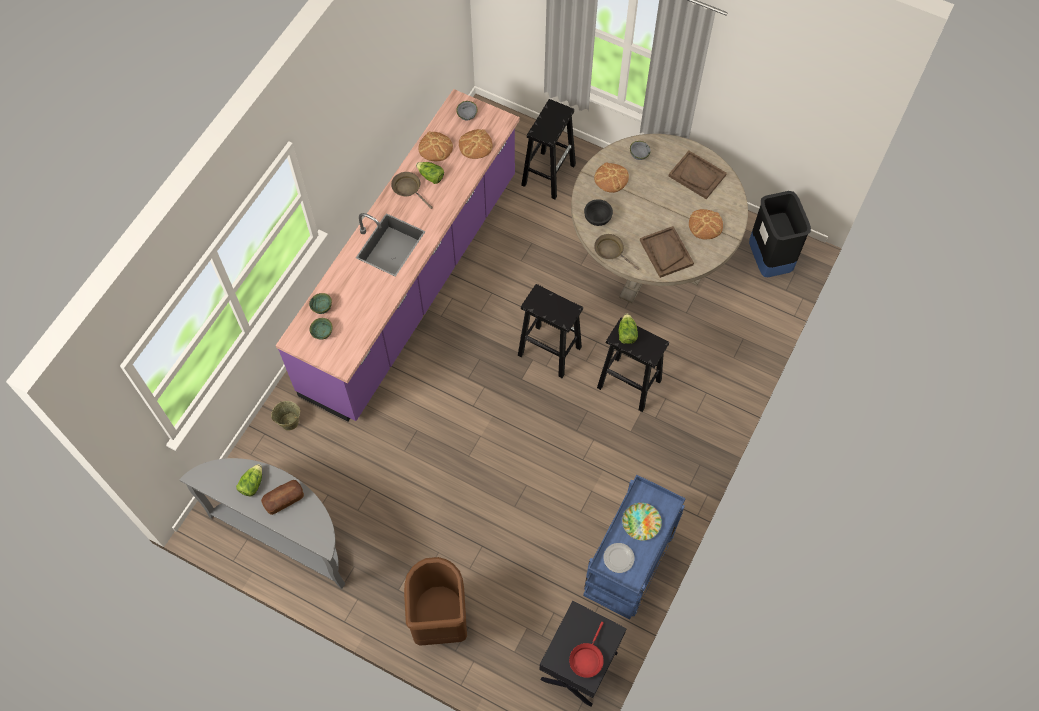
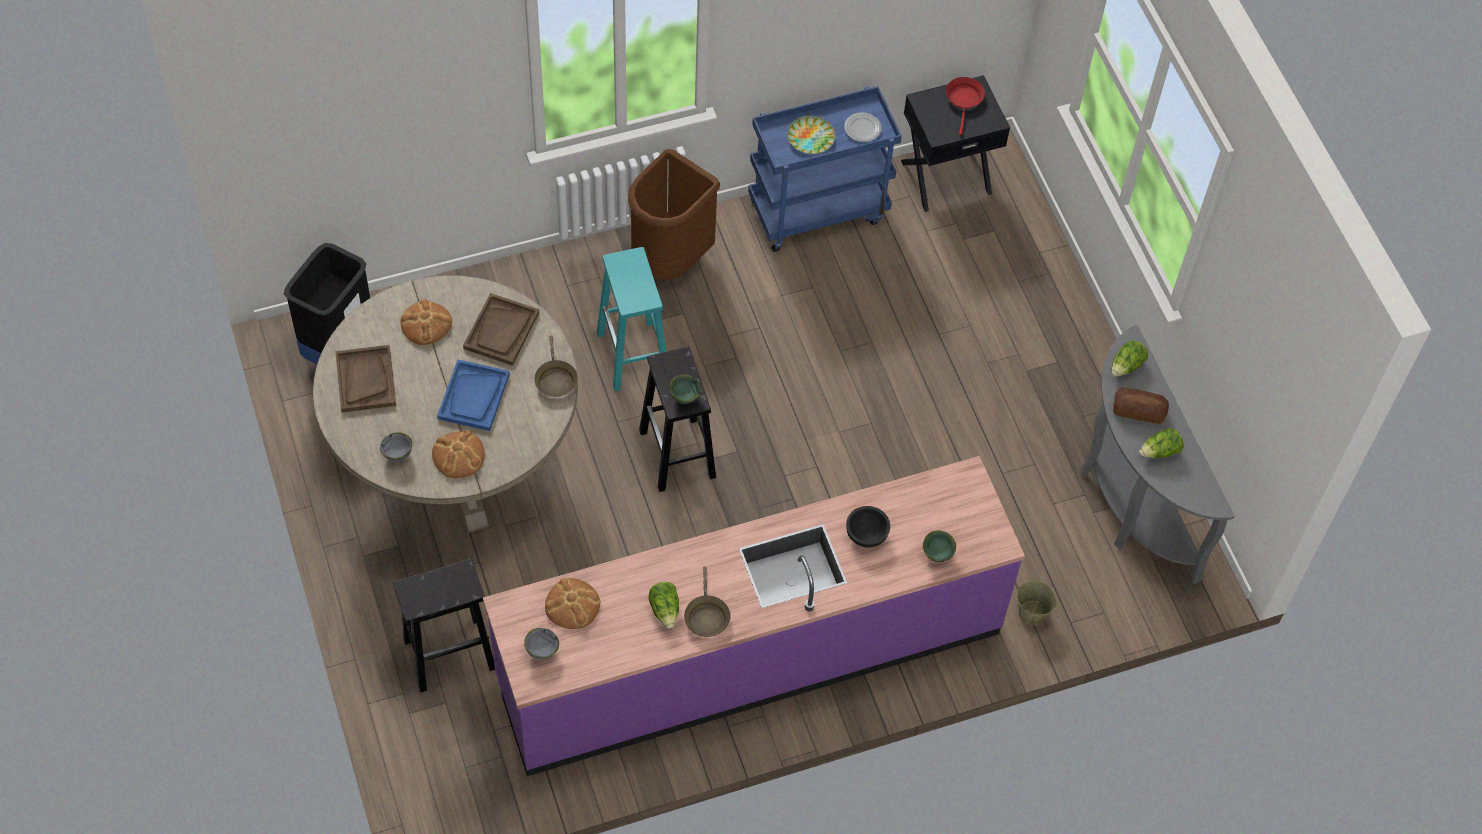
camera: 140 degrees left, 5 degrees down
(323, 334) = (961, 525): green bowl -> green bowl (684, 396)
(435, 147) = (621, 642): bread -> none
(439, 619) = (1040, 307): brown trash can -> brown trash can (670, 259)
(587, 658) = (964, 100): red frying pan -> red frying pan turned 60 degrees counterclockwise
(597, 218) = (527, 425): black bowl -> black bowl (866, 535)
(626, 333) = (634, 295): lettuce -> lettuce (1126, 366)
(628, 383) = (633, 356): black stool -> turquoise stool
(638, 210) = (474, 397): none -> blue tray

